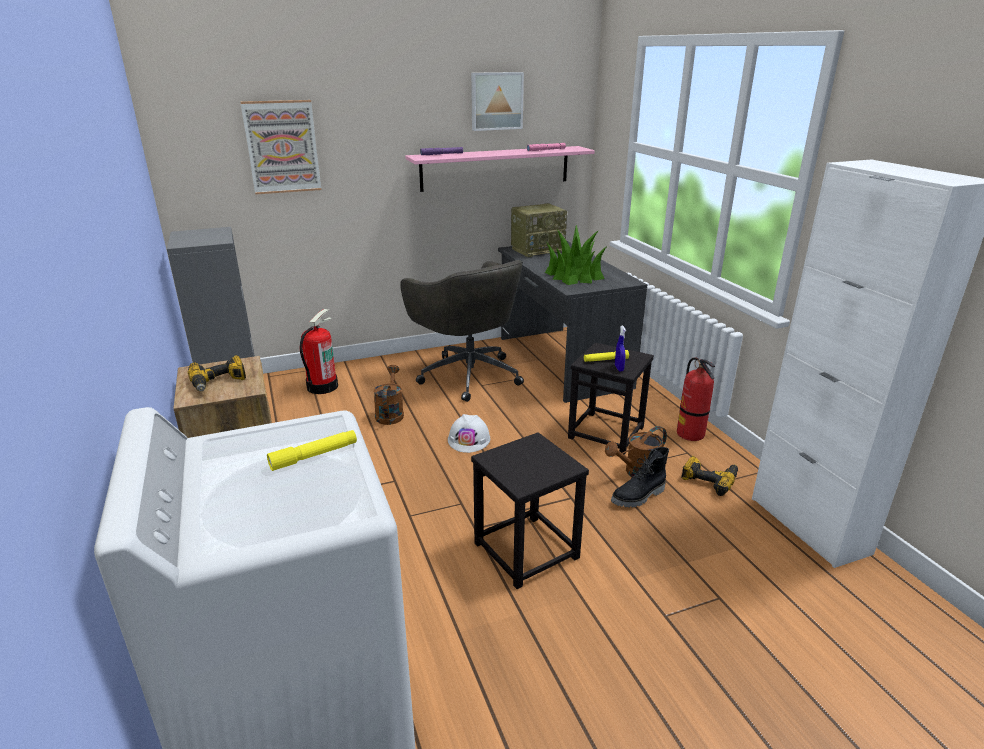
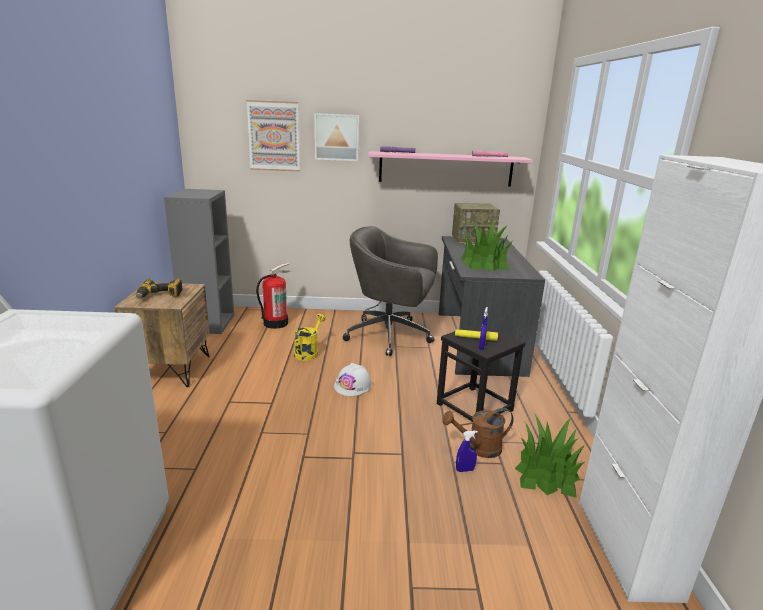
camera: 20 degrees right, 5 degrees down
(314, 456) = (64, 338): yellow flashlight -> none
(390, 413) = (308, 352): brown watering can -> yellow watering can
(468, 374) = (391, 336): grey office chair -> grey office chair turned 120 degrees clockwise
(496, 101) = (451, 113): picture -> picture (337, 137)
(526, 551) = (330, 488): black stool -> none
(639, 497) = (465, 470): black boot -> blue spray bottle
(691, 434) = (556, 427): fire extinguisher -> none
(709, 479) = (546, 473): power drill -> potted plant

